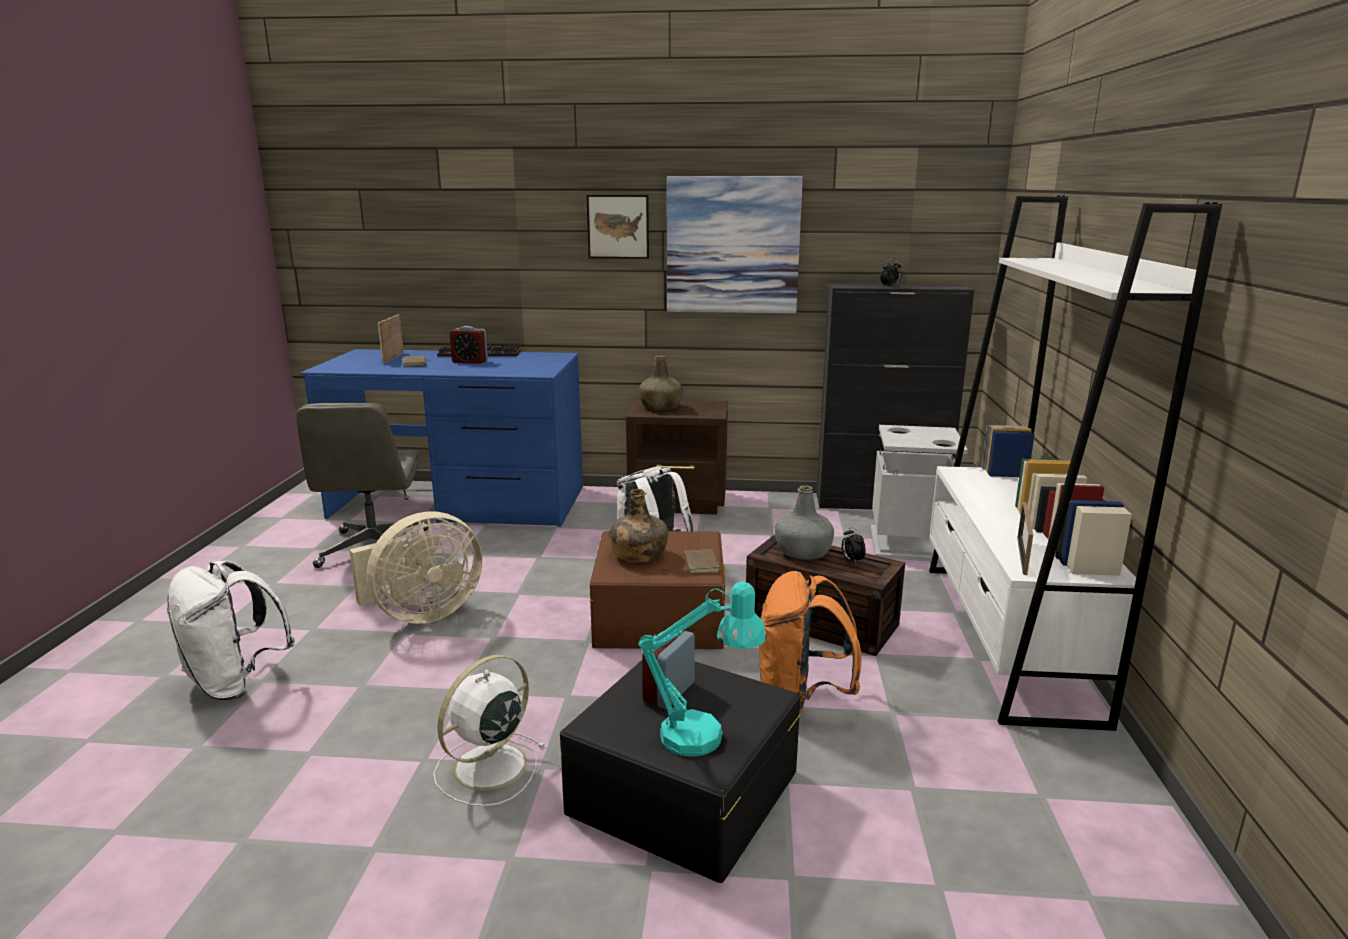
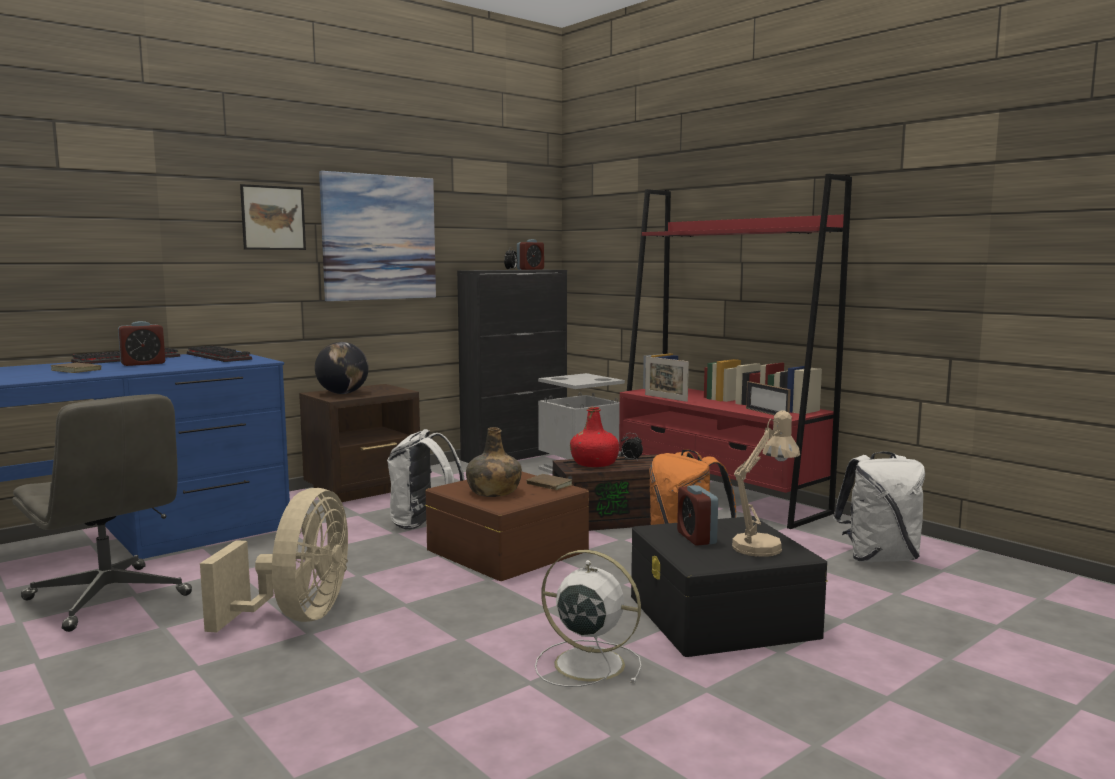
camera: 45 degrees left, 10 degrees down
(236, 683) = (209, 731): white backpack -> white backpack (879, 558)
(393, 358) = (24, 371): picture frame -> picture frame (665, 398)
(487, 768) = (586, 663): white fan -> white fan turned 120 degrees clockwise
(537, 361) = (221, 357): none -> keyboard
(661, 407) = (343, 393): green bottle -> globe
(705, 737) = (763, 545): turquoise table lamp -> beige table lamp
(803, 552) = (594, 464): grey bottle -> red bottle
(931, 285) = (530, 269): none -> alarm clock
(1006, 637) = (719, 495): white bookcase -> red bookcase

